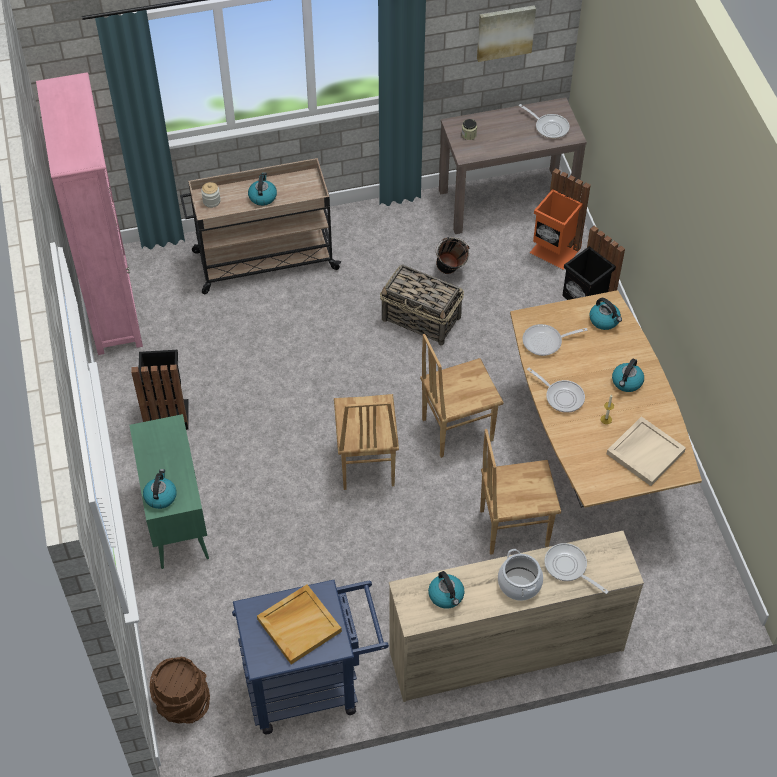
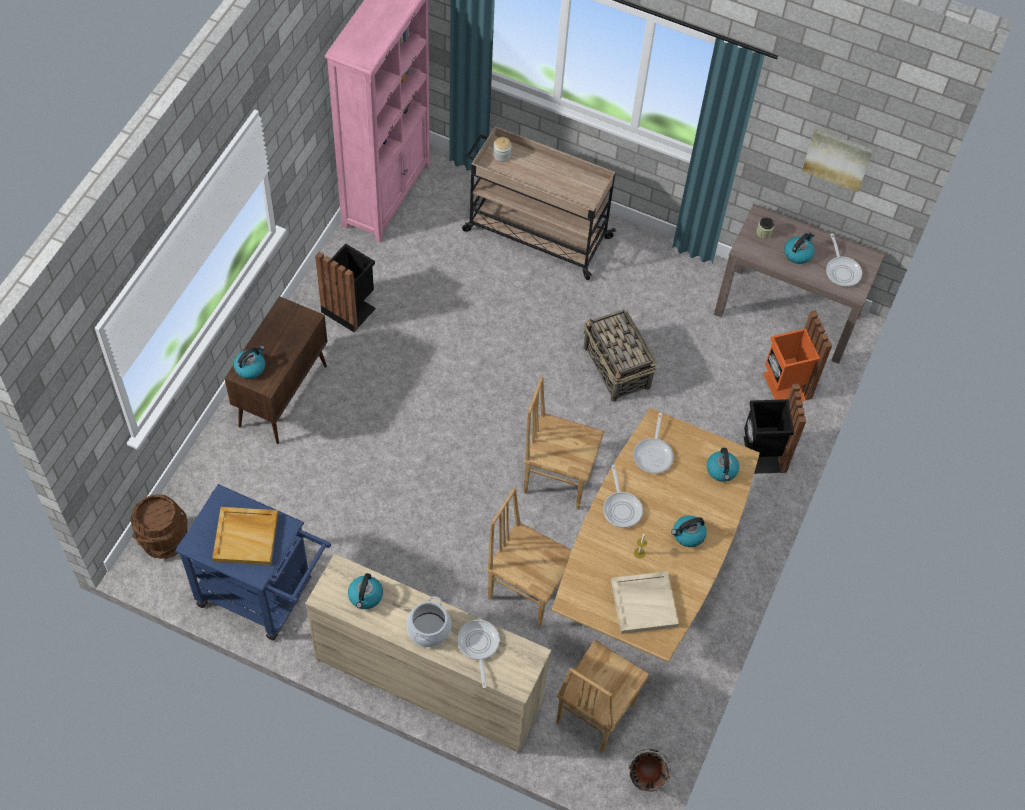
camera: 35 degrees right, 5 degrees up
(176, 517) = (283, 395): green cabinet -> brown cabinet
(262, 196) = (545, 177): kettle -> kettle (798, 253)
(365, 464) = (460, 455): brown chair -> brown chair (594, 713)
(450, 272) = (678, 344): black bucket -> black bucket (645, 780)
(546, 342) = (653, 454): frying pan -> frying pan turned 105 degrees counterclockwise

